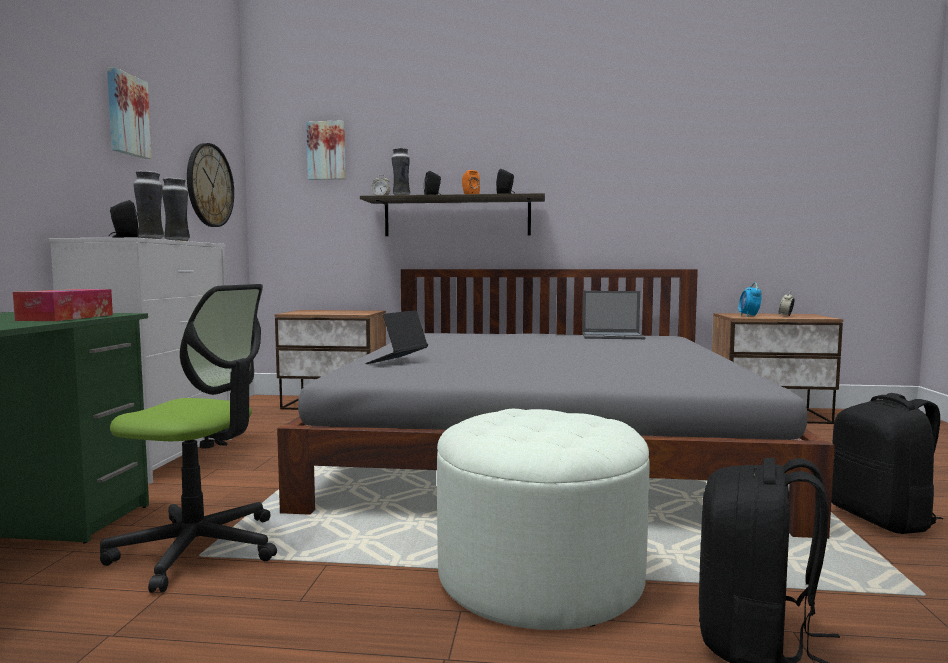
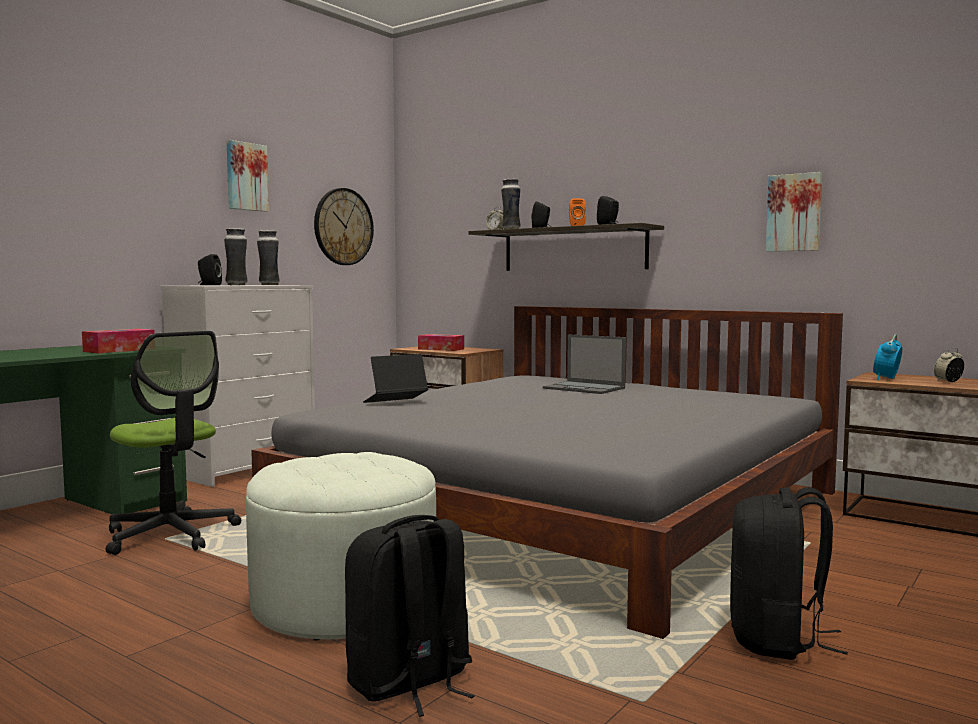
camera: 30 degrees right, 0 degrees up
(327, 151) = (458, 184): picture -> picture (794, 213)
(329, 312) = (441, 349): none -> tissue box
(613, 336) = (710, 393): laptop -> laptop (585, 388)

